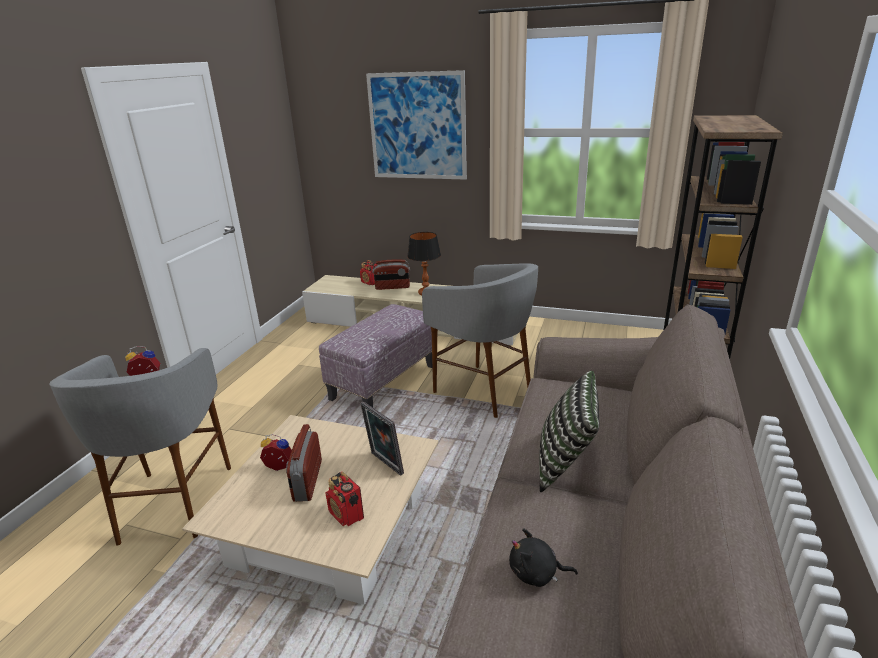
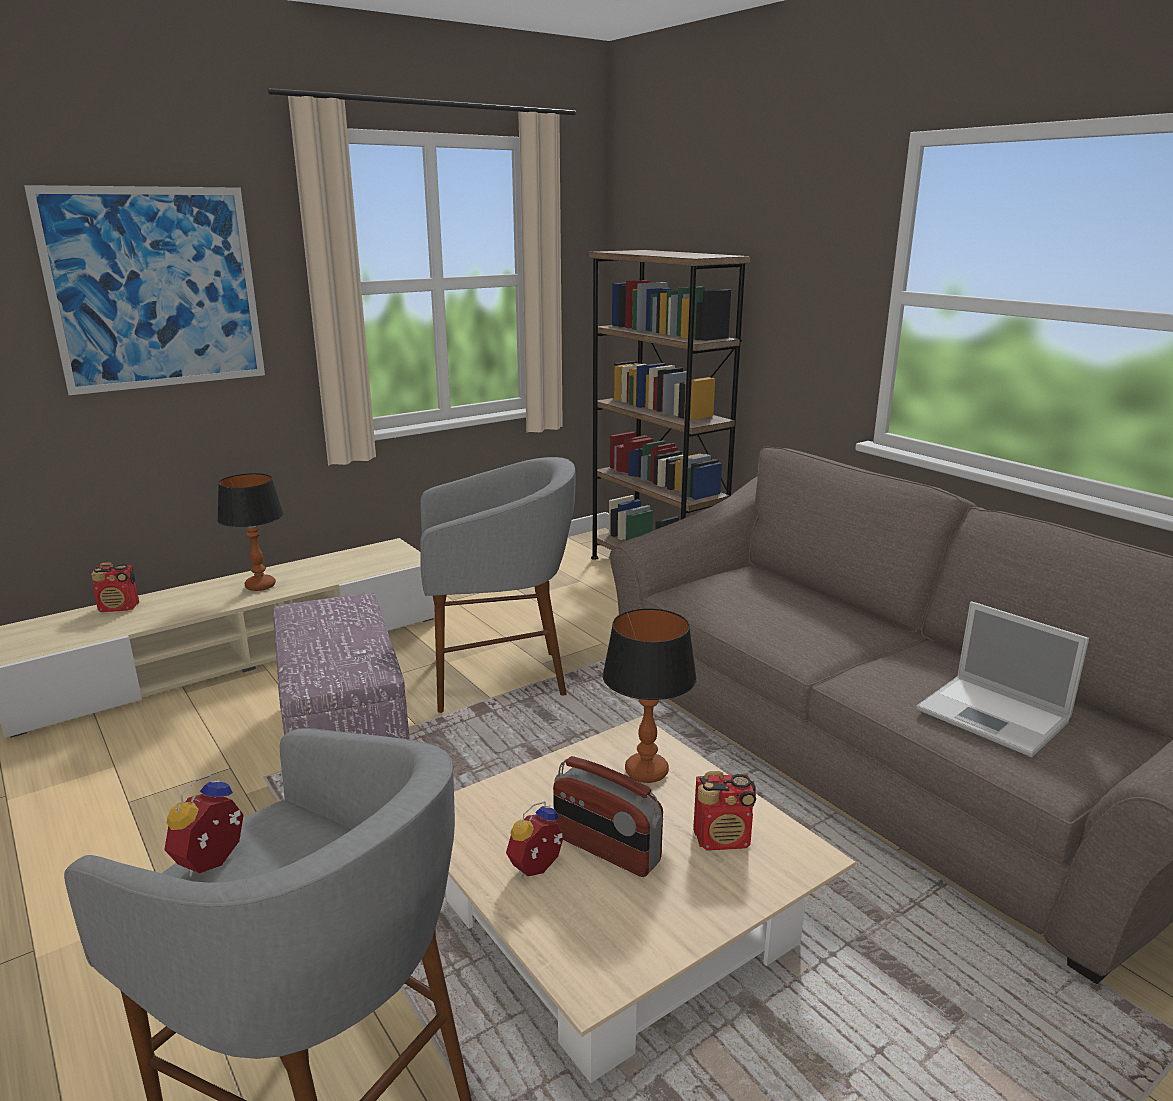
camera: 55 degrees left, 5 degrees down
(384, 464) = (647, 771): picture frame -> table lamp
(392, 287) = (181, 599): radio -> none
(536, 573) = (995, 716): black plush toy -> laptop
(566, 462) = (833, 639): pillow -> none

